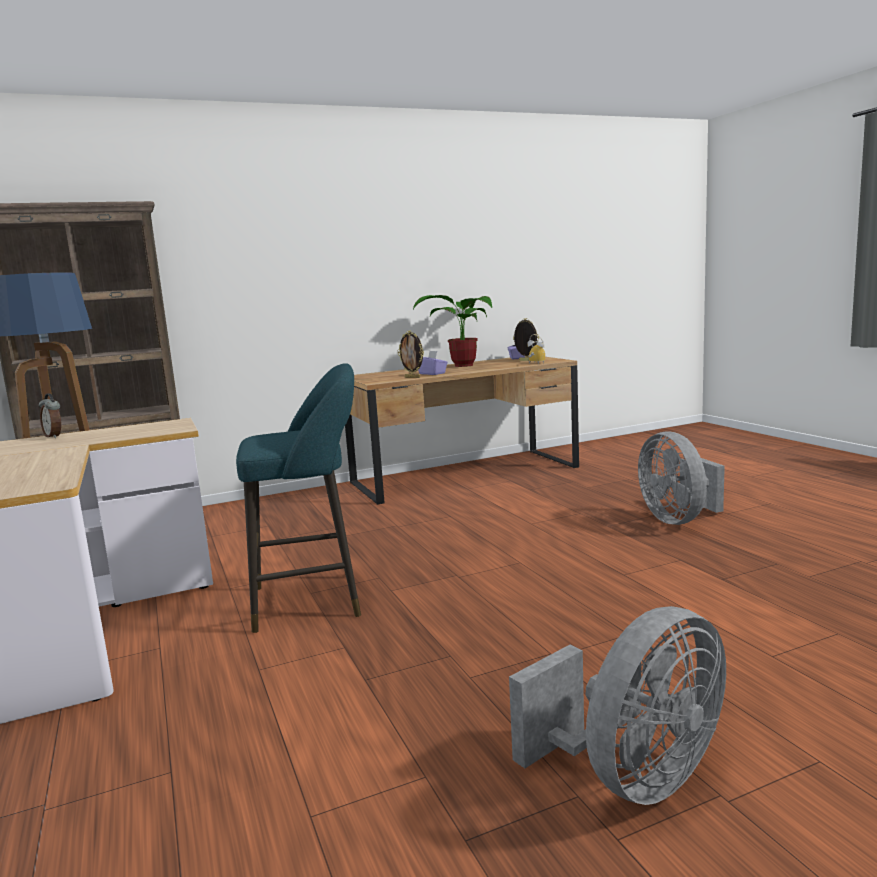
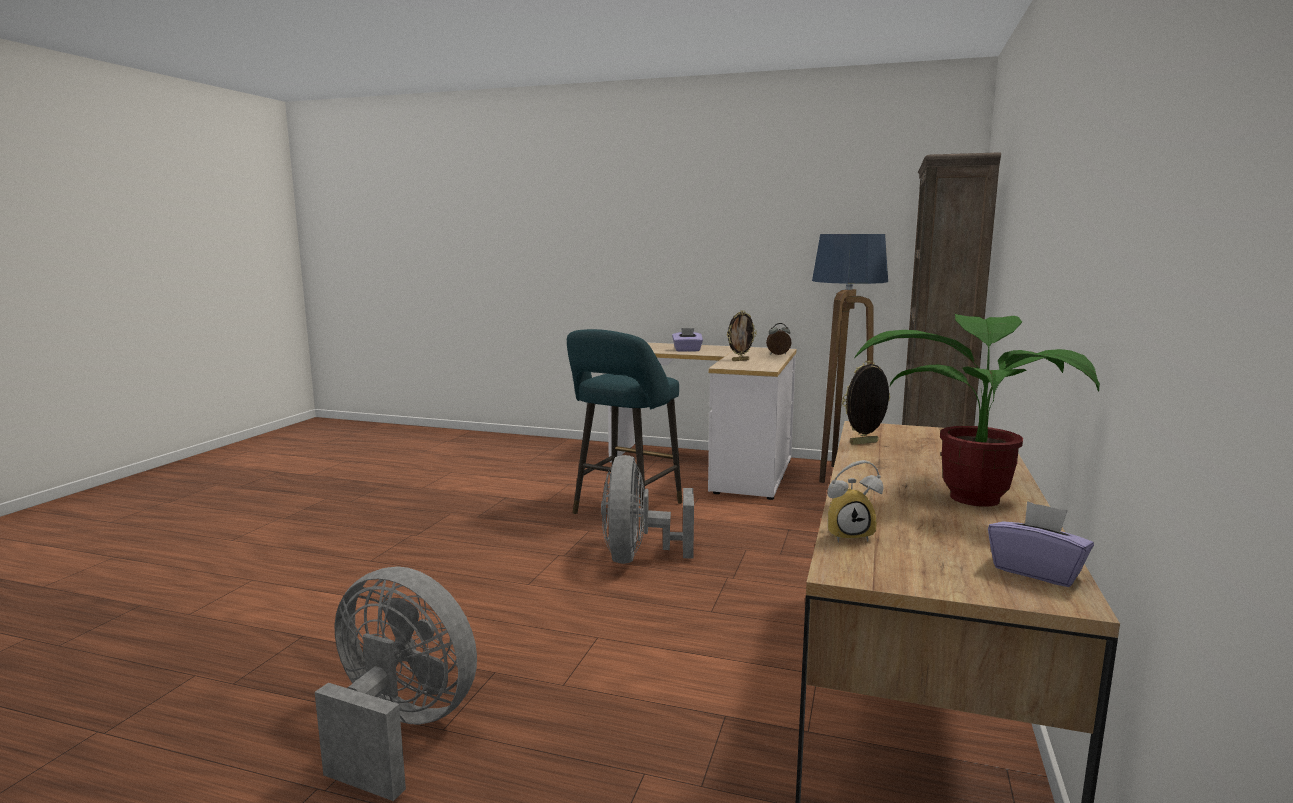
camera: 130 degrees right, 0 degrees up
(432, 373) = (887, 458): purple tissue box -> purple tissue box (687, 350)
(526, 360) = (940, 554): picture frame -> picture frame (740, 360)
(634, 778) = (328, 511): grey fan -> grey fan (638, 557)

